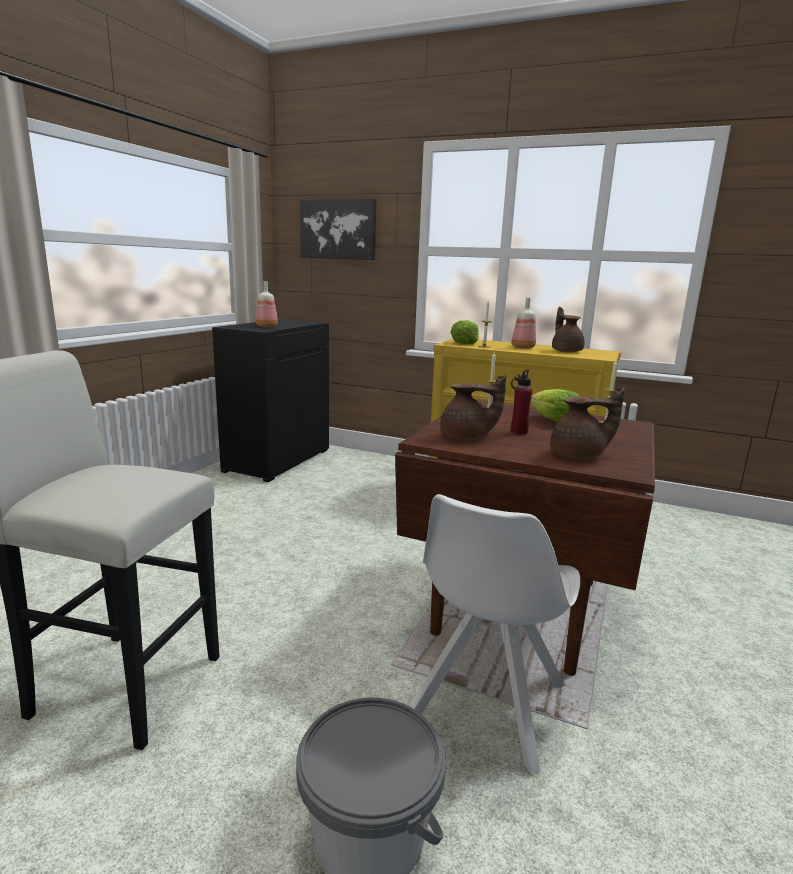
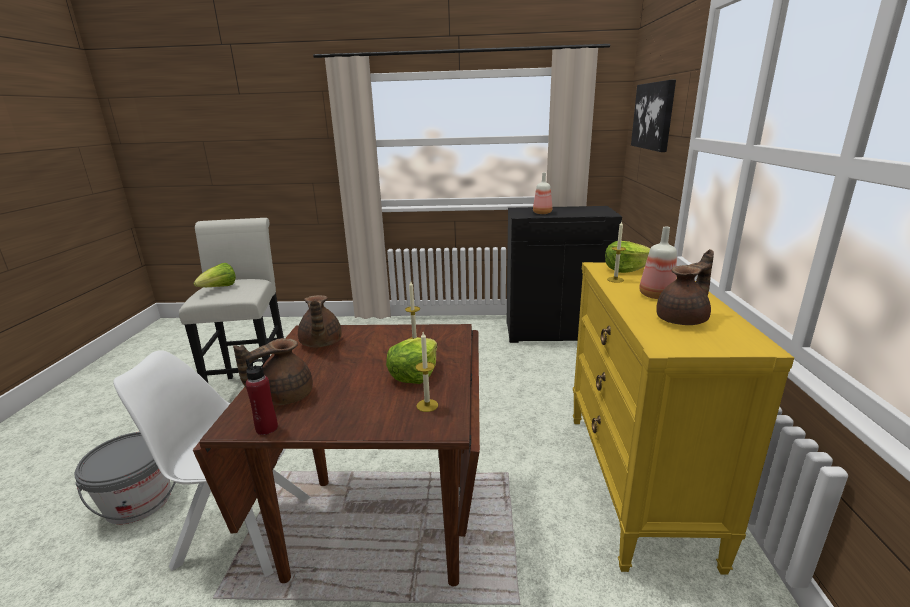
camera: 70 degrees right, 5 degrees up
(102, 488) = (219, 288): none -> lettuce
(519, 432) = (354, 361): red bottle -> red bottle (267, 428)
(579, 456) = (283, 396): brown teapot -> brown teapot turned 75 degrees clockwise

